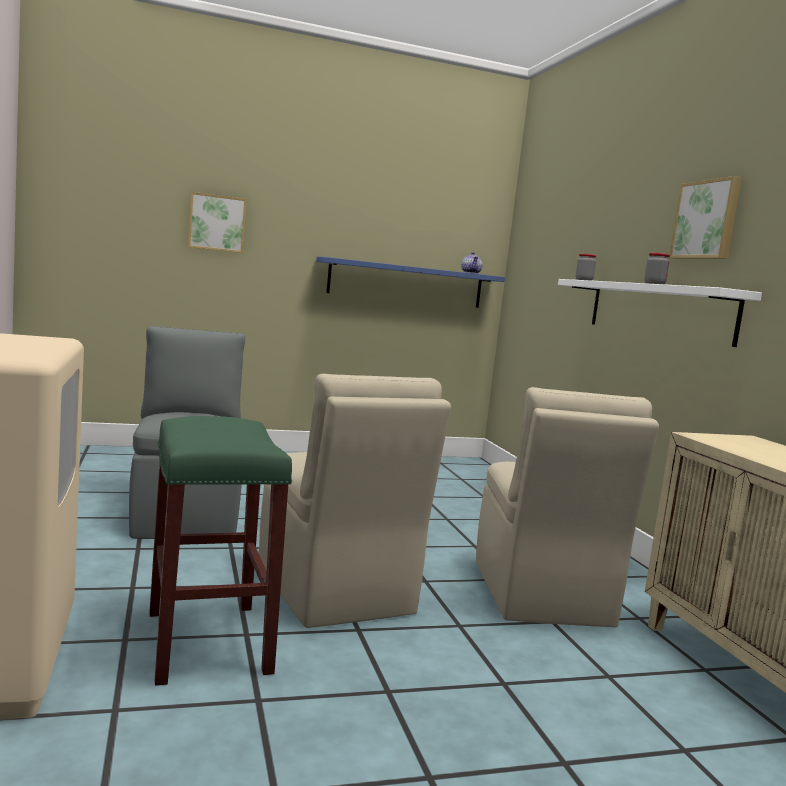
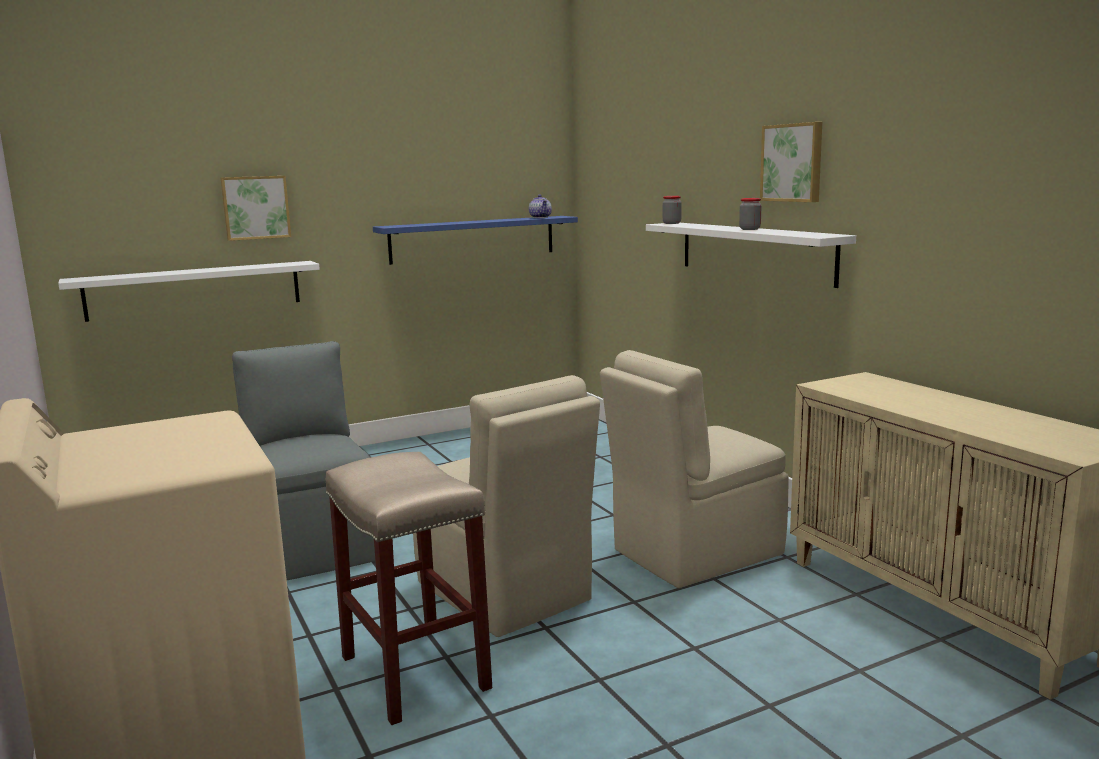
camera: 10 degrees left, 5 degrees up
(152, 285) = (195, 290): none -> white shelf
(206, 641) = (412, 672): green stool -> beige stool
(541, 595) = (694, 553): beige chair -> beige chair turned 75 degrees clockwise

